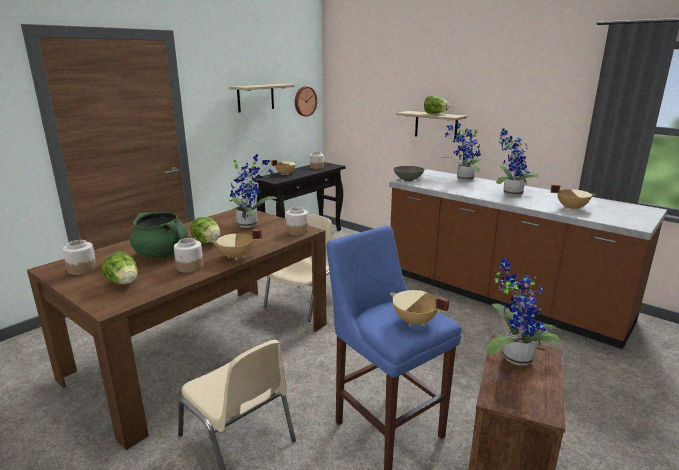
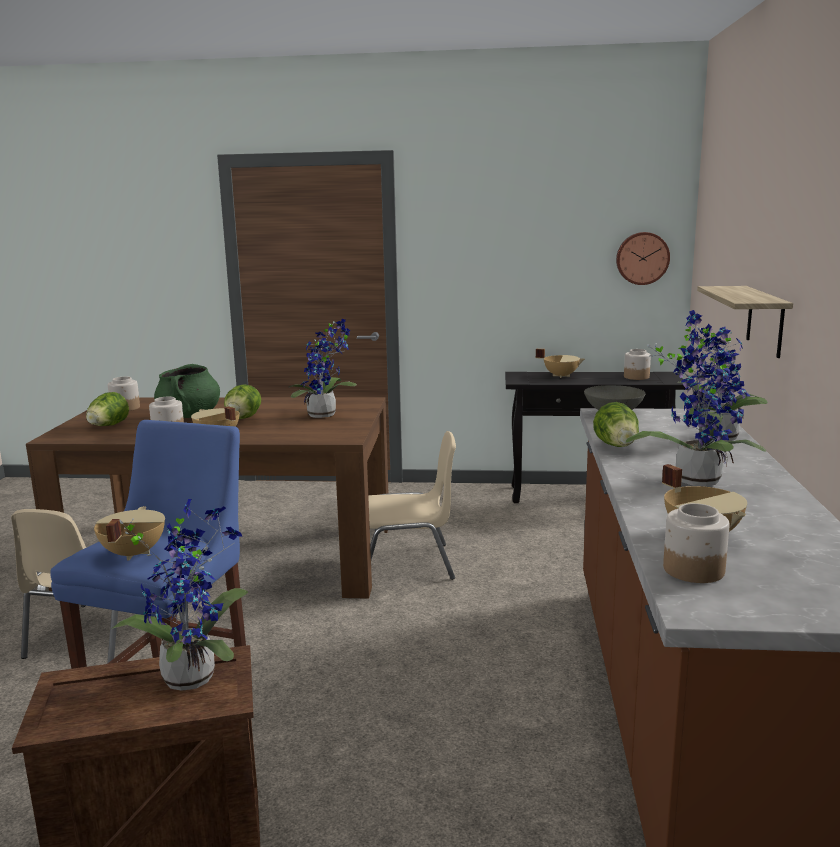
camera: 55 degrees right, 5 degrees down
(255, 97) = (529, 246): shelf -> none
(297, 231) = (334, 436): jar -> jar (692, 570)
(435, 113) = (749, 294): lettuce -> lettuce (617, 447)

